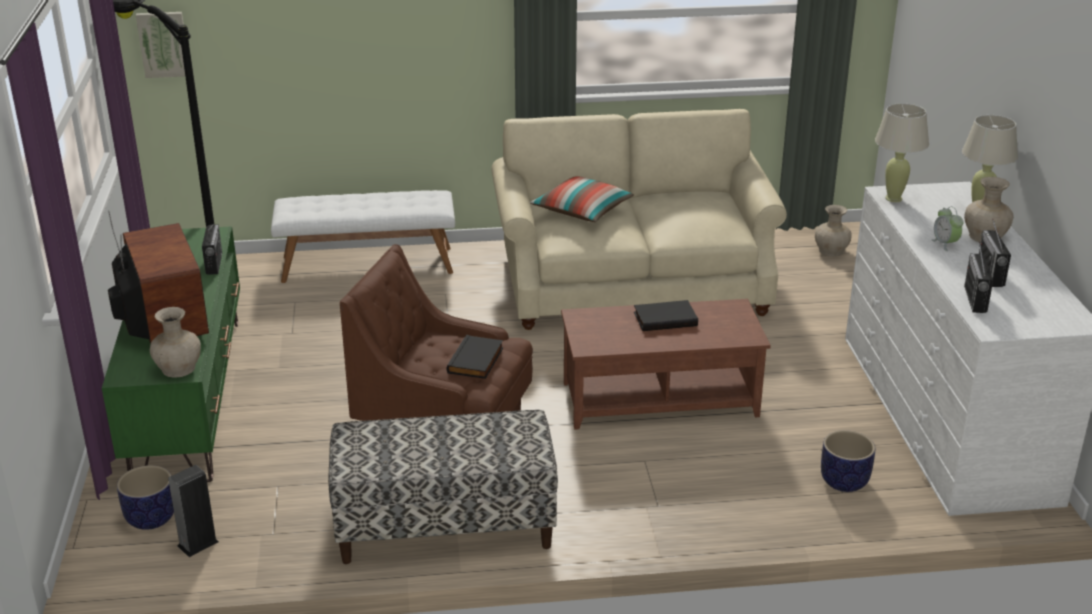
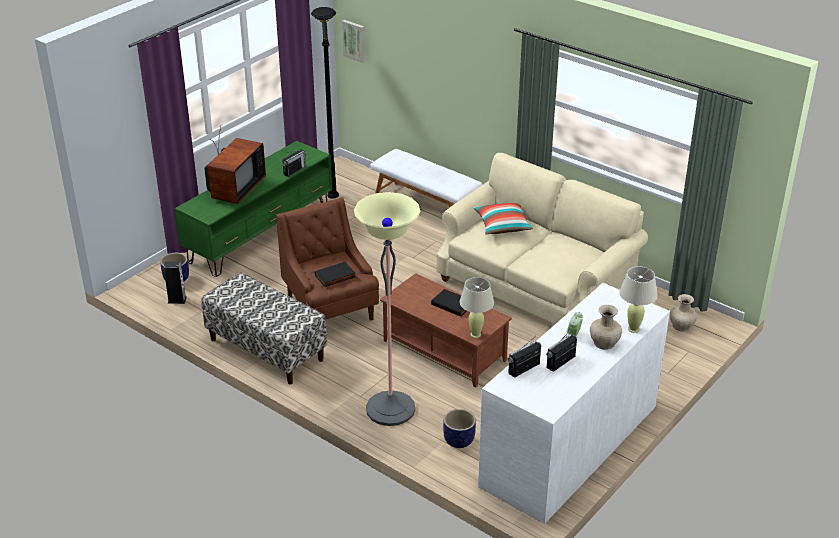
camera: 45 degrees right, 5 degrees up
(178, 368) = (209, 214): beige vase -> none
(716, 497) = (390, 409): none -> floor lamp
(894, 198) = (602, 297): beige table lamp -> beige table lamp (475, 334)

